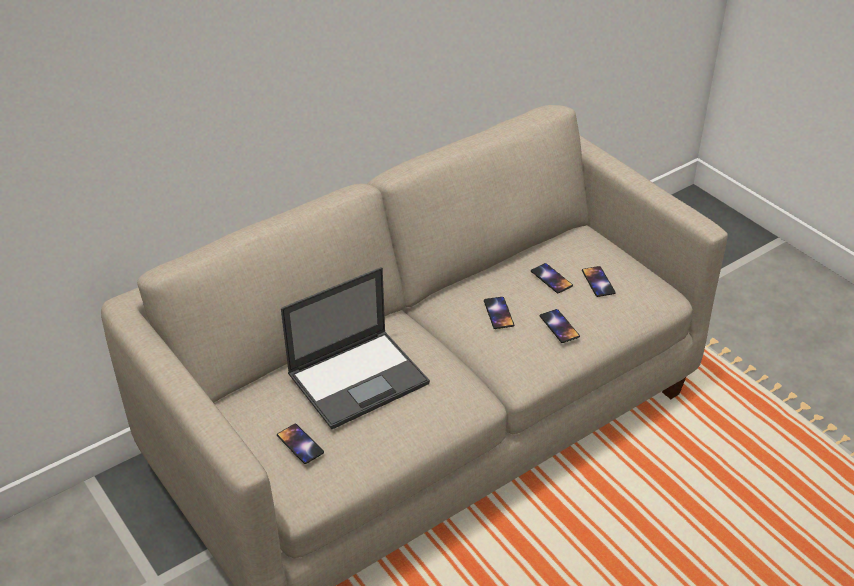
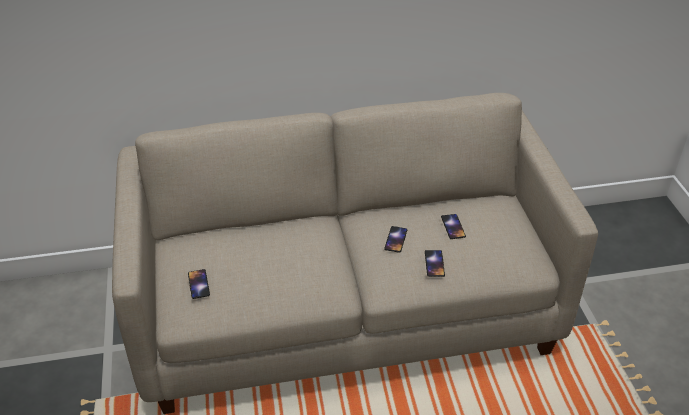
camera: 25 degrees right, 0 degrees up
(359, 378) = (265, 252): laptop -> none
(598, 282) = (487, 240): phone -> none

